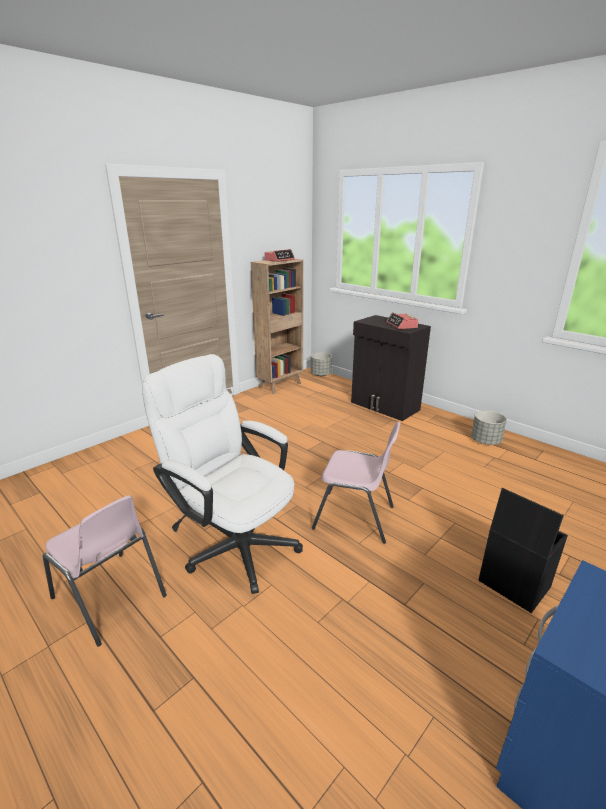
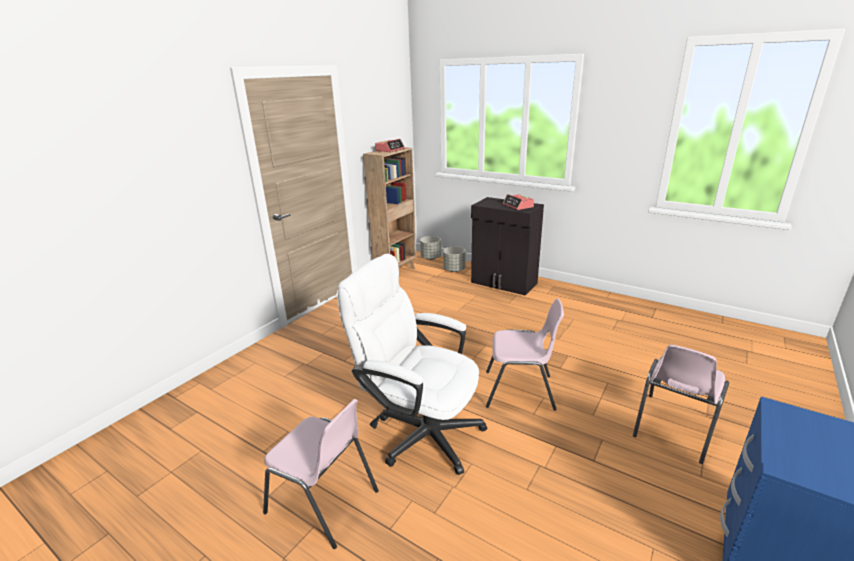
camera: 10 degrees left, 0 degrees up
(485, 441) = (605, 306): grey planter -> grey planter (454, 270)
(512, 583) = (673, 428): black storage box -> pink chair

